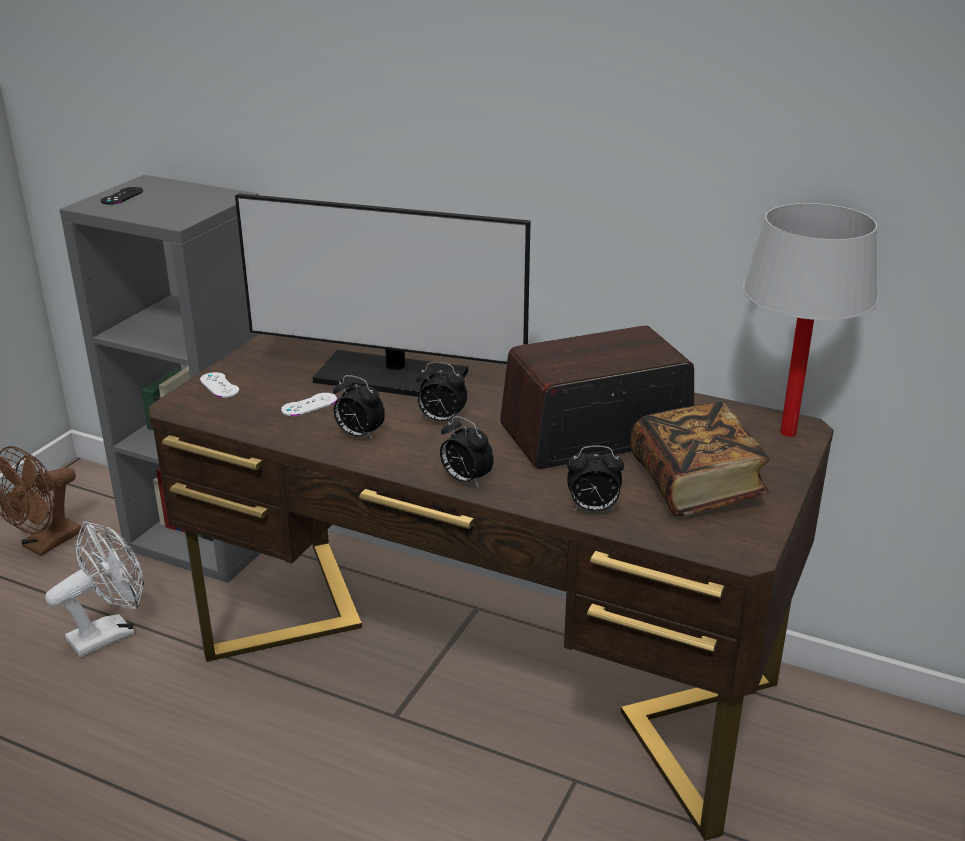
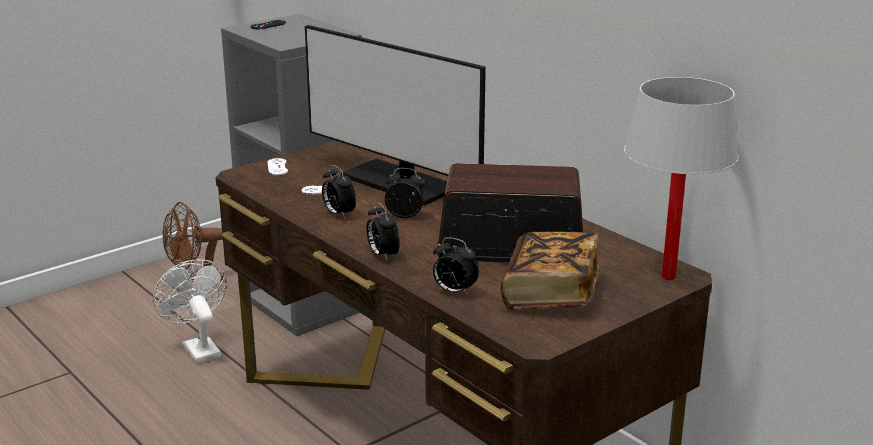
camera: 25 degrees right, 5 degrees down
(110, 633) = (198, 348): white fan -> white fan turned 105 degrees counterclockwise
(441, 420) = (405, 216): alarm clock -> alarm clock turned 150 degrees clockwise

